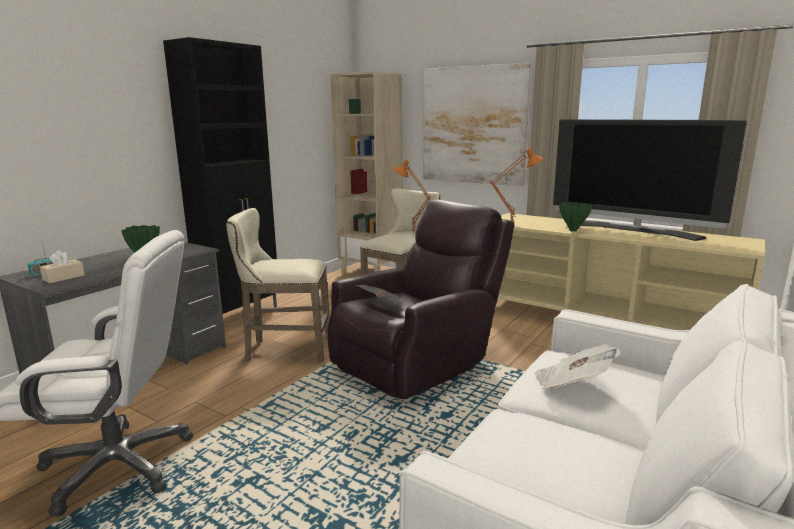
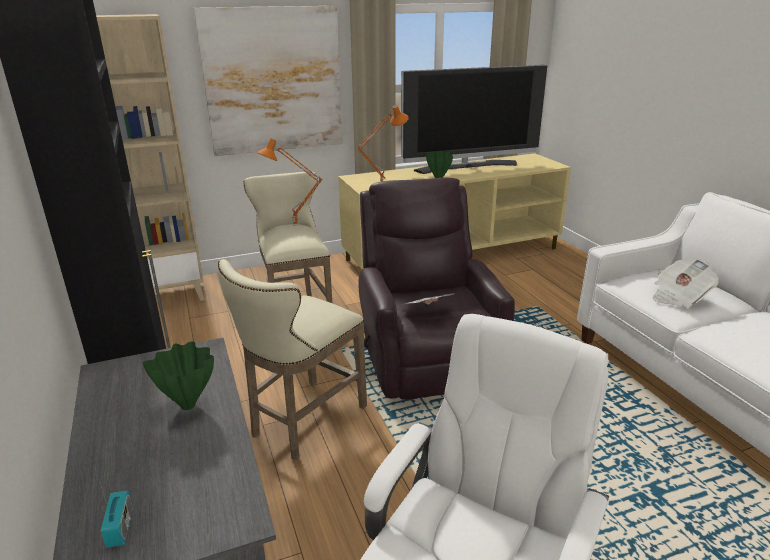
camera: 55 degrees left, 10 degrees up
(64, 277) = (191, 502): beige tissue box -> none

